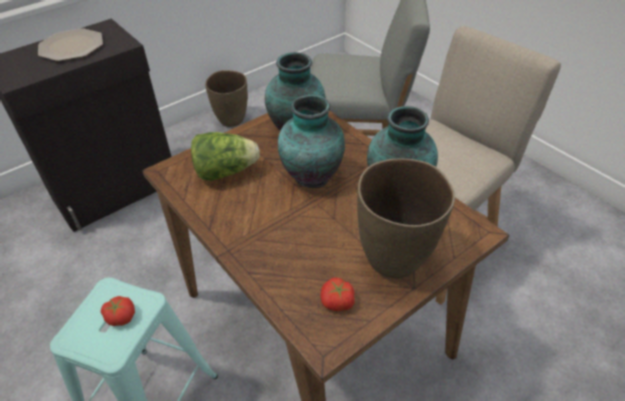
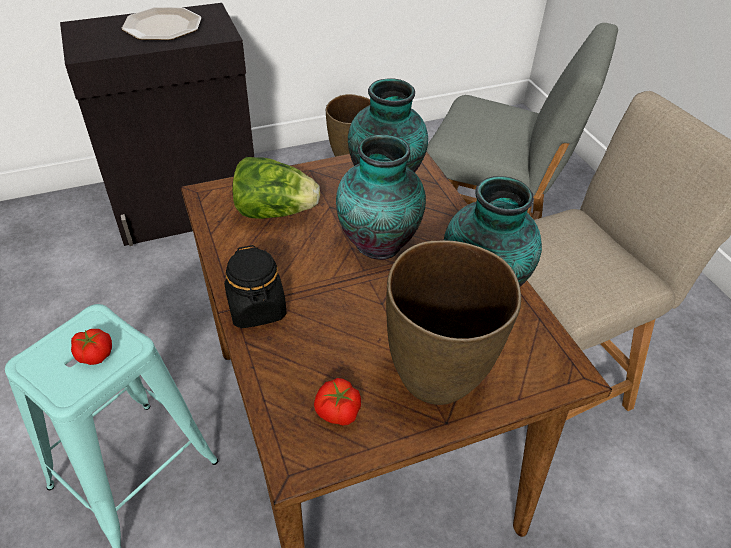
camera: 15 degrees right, 0 degrees up
(245, 246) = (257, 309): none -> black jar

